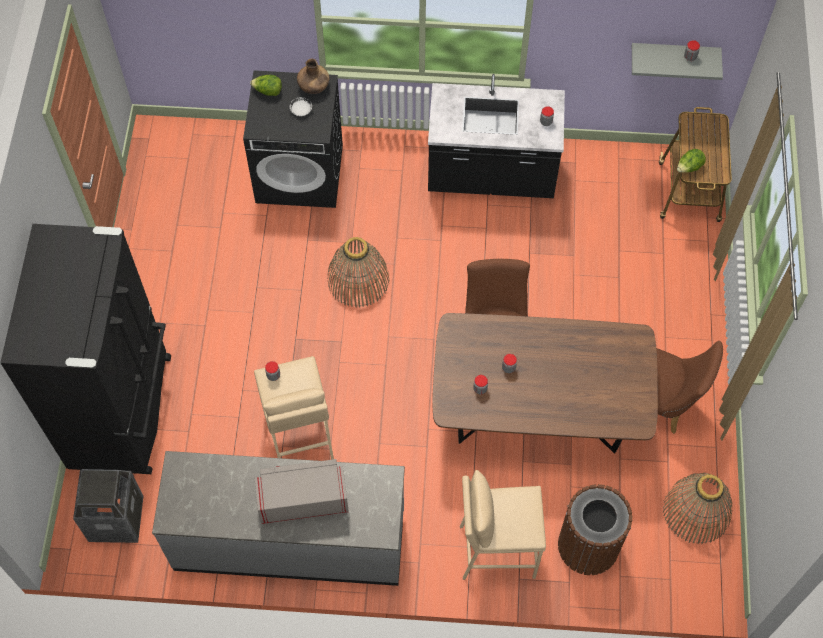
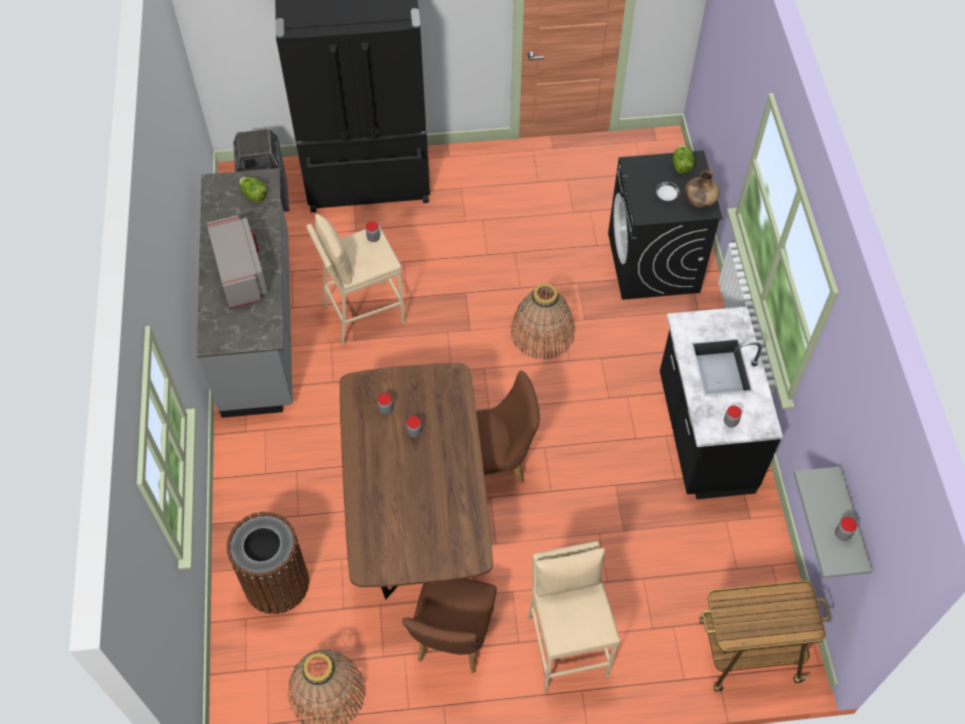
camera: 80 degrees right, 5 degrees down
(496, 550) = (264, 497): beige stool -> beige stool (567, 646)
(689, 168) = (729, 598): lettuce -> lettuce (254, 195)

